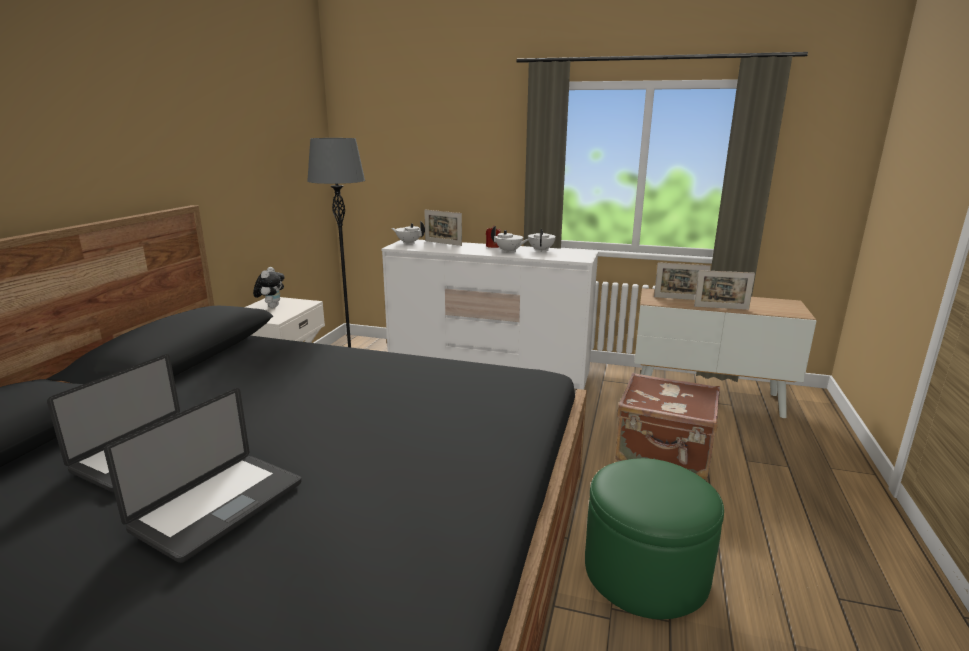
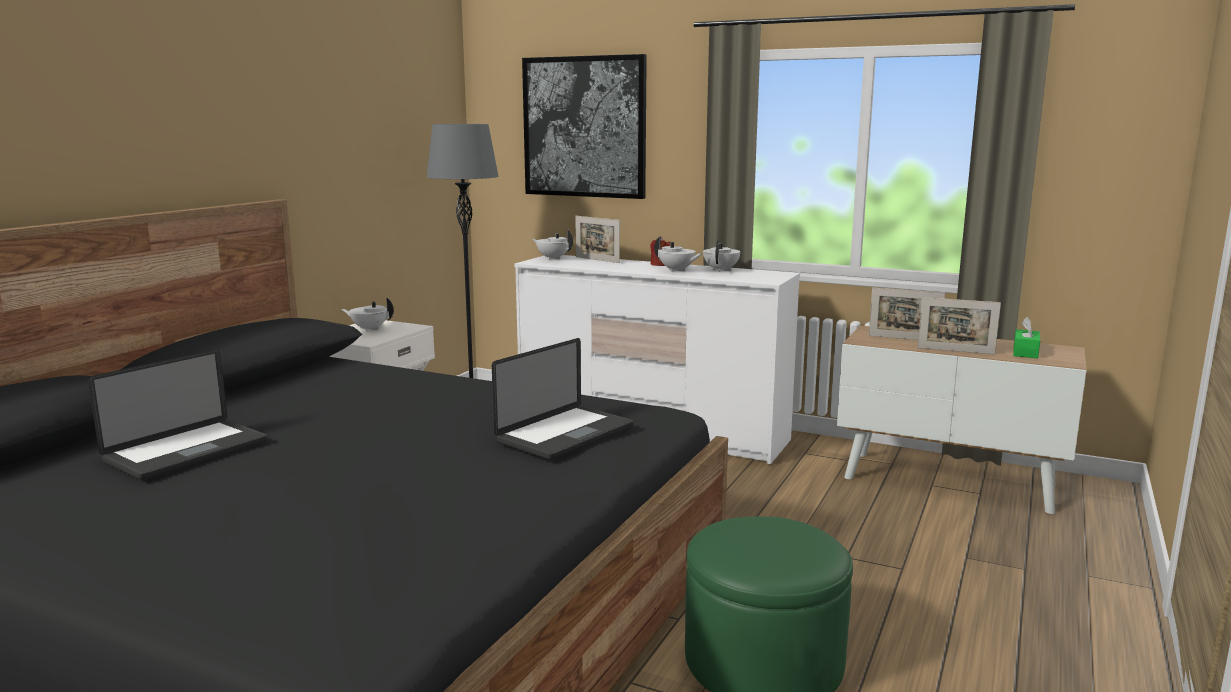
camera: 10 degrees right, 5 degrees down
(219, 506) = (239, 496): laptop -> laptop (565, 434)
(271, 306) = (369, 329): plush toy -> white teapot
(426, 140) = (584, 127): none -> picture
(664, 452) = (852, 540): brown suitcase -> none
(767, 306) = (1025, 352): none -> green tissue box

